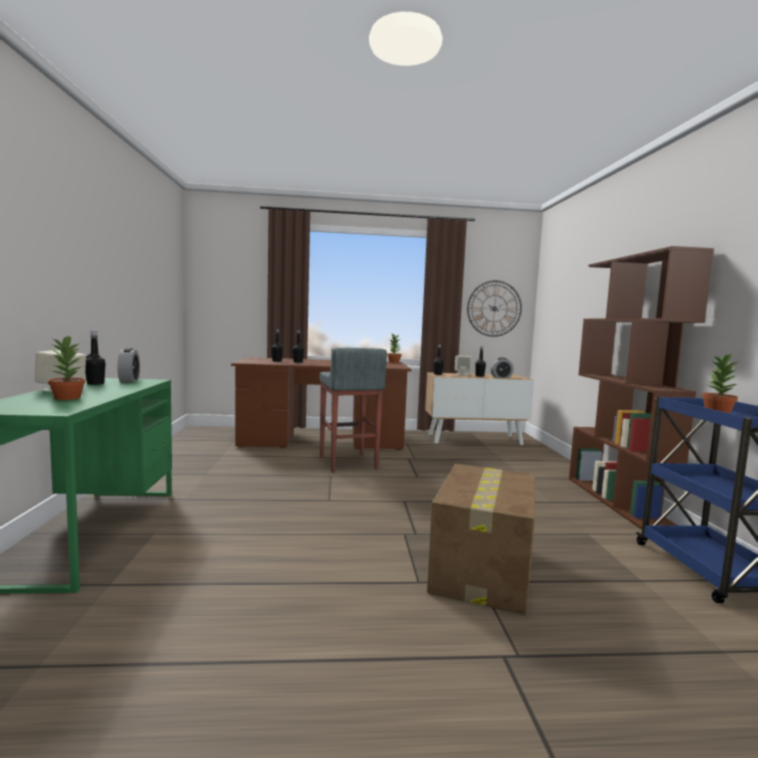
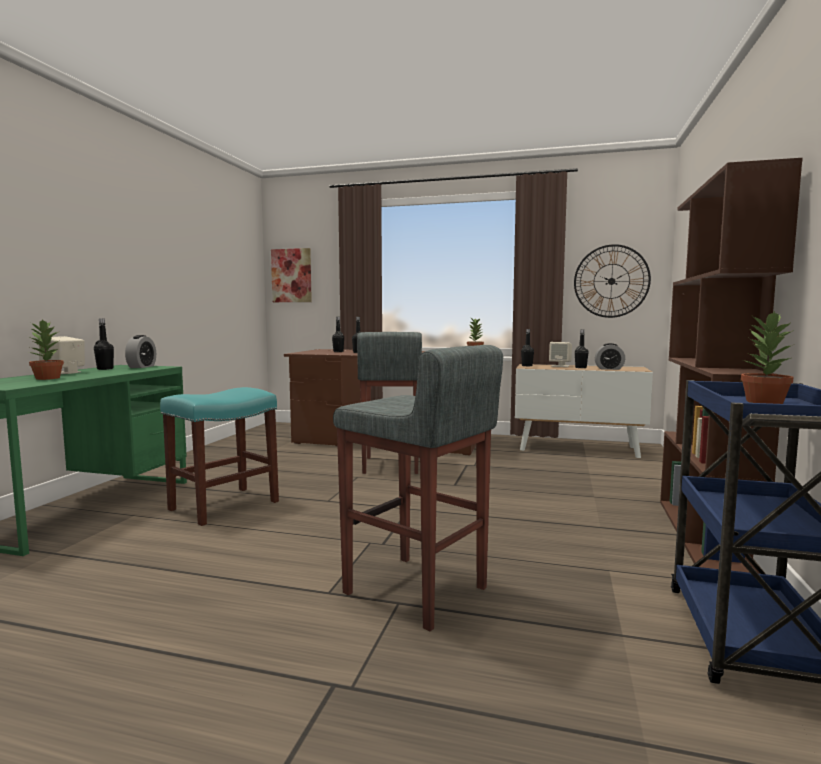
camera: 20 degrees right, 0 degrees up
(215, 286) = (291, 275): none -> picture
(237, 515) = (223, 506): none -> turquoise stool
(482, 570) = (416, 591): cardboard box -> grey stool

